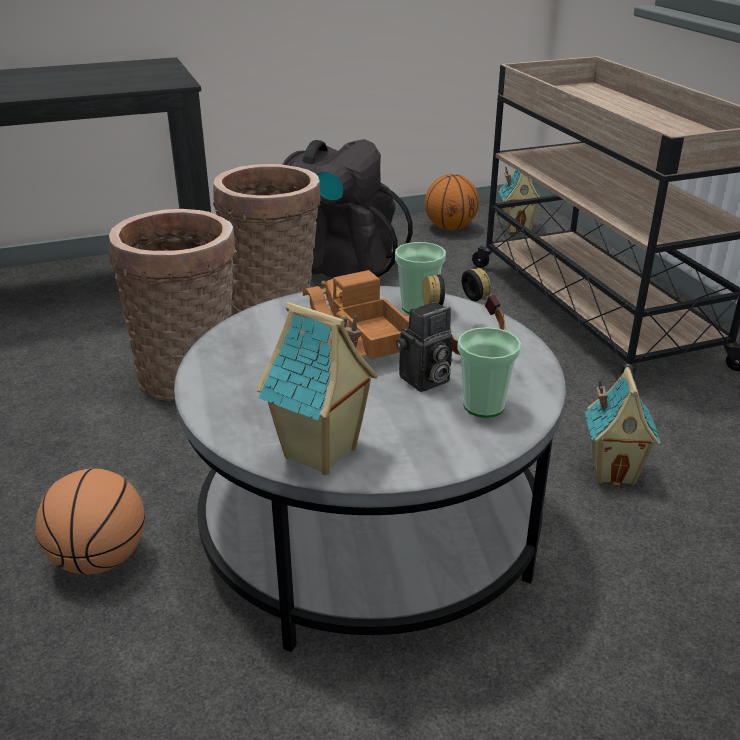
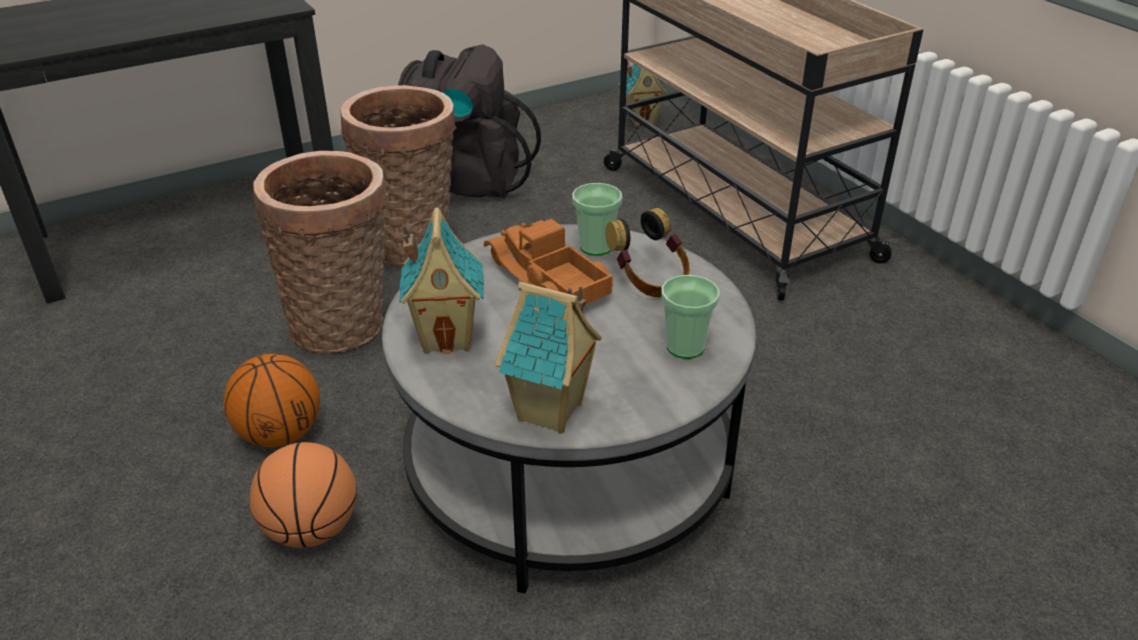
camera: 10 degrees left, 5 degrees up
(424, 381) = (623, 326): camera -> none
(450, 228) = (571, 125): basketball -> basketball (280, 435)
(613, 471) = (784, 380): toy house -> toy house (448, 337)

